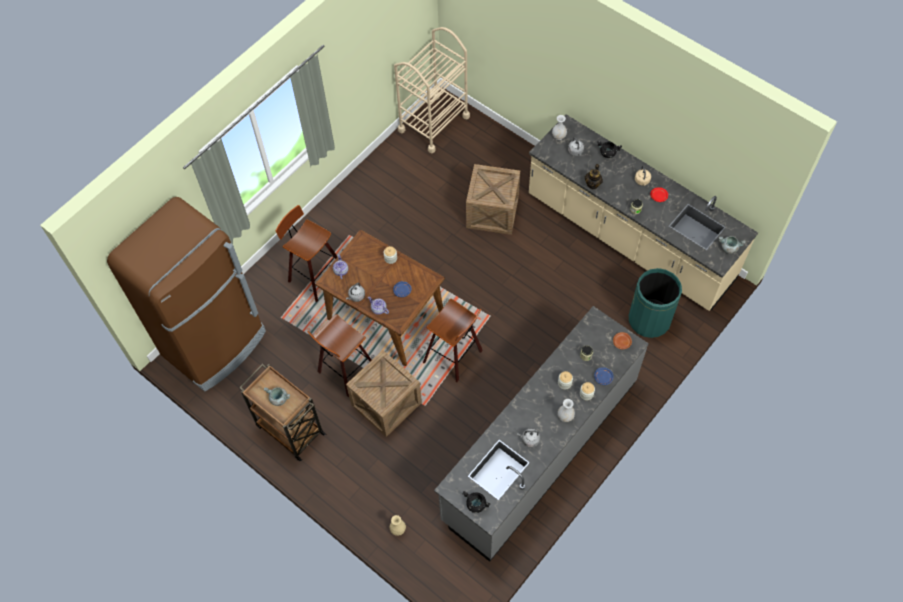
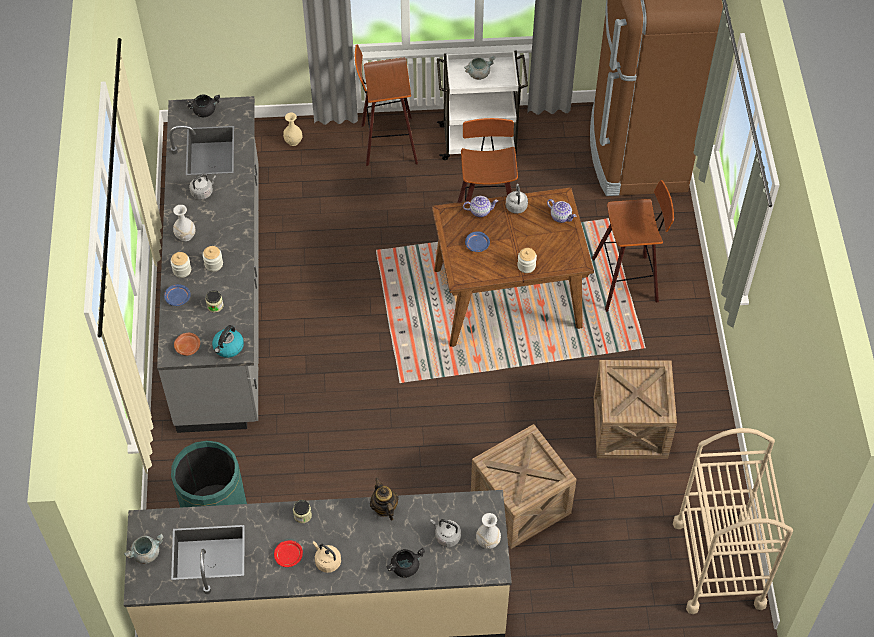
camera: 135 degrees right, 5 degrees down
(289, 429) = (479, 140): brown cart -> white cart
(386, 403) = (415, 224): crate -> crate (630, 427)
(455, 356) = (394, 315): stool -> stool (386, 142)
(599, 324) = (228, 347): none -> kettle

